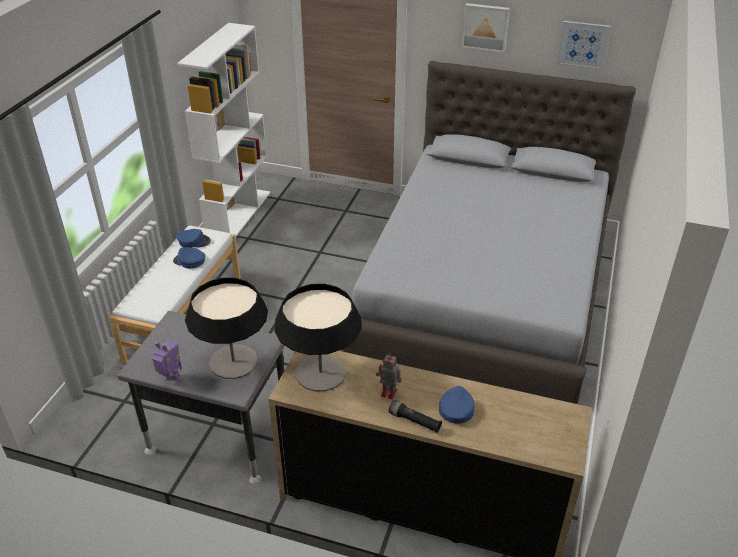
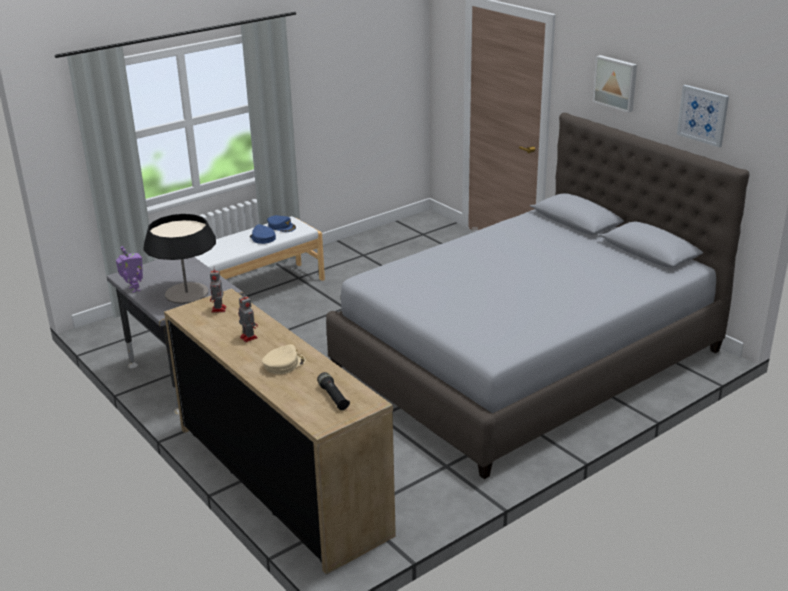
camera: 35 degrees right, 10 degrees down
(238, 214) = (375, 236): white bookcase -> none
(320, 373) = (218, 310): table lamp -> toy robot
(414, 421) = (241, 360): black flashlight -> black flashlight (333, 397)
(456, 408) = (283, 364): blue cap -> beige cap

